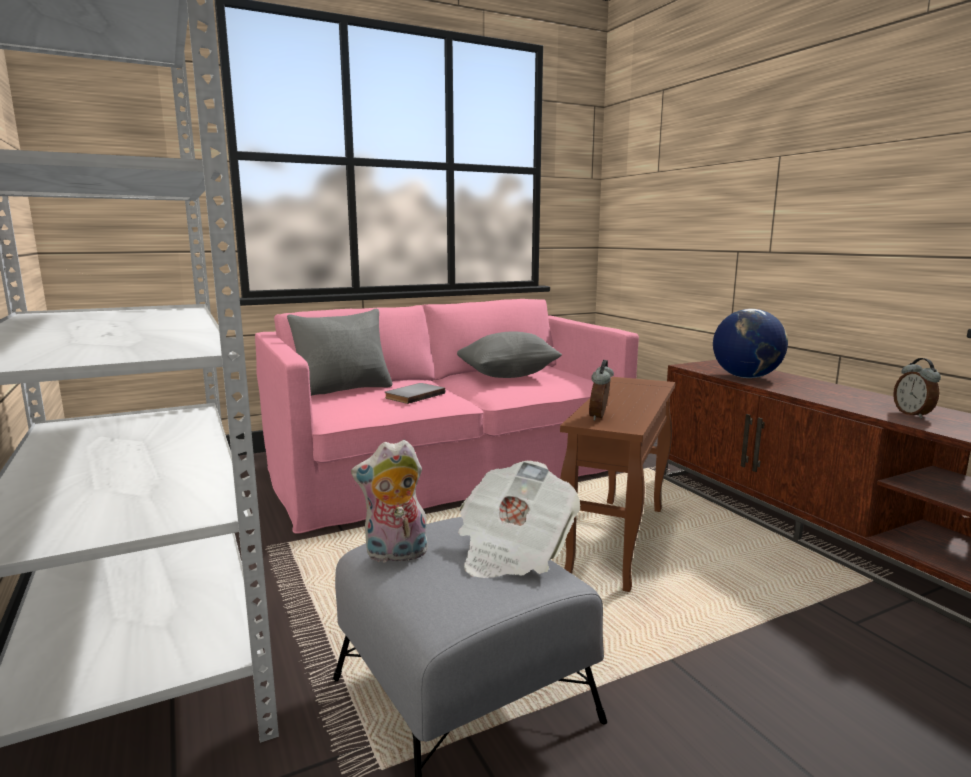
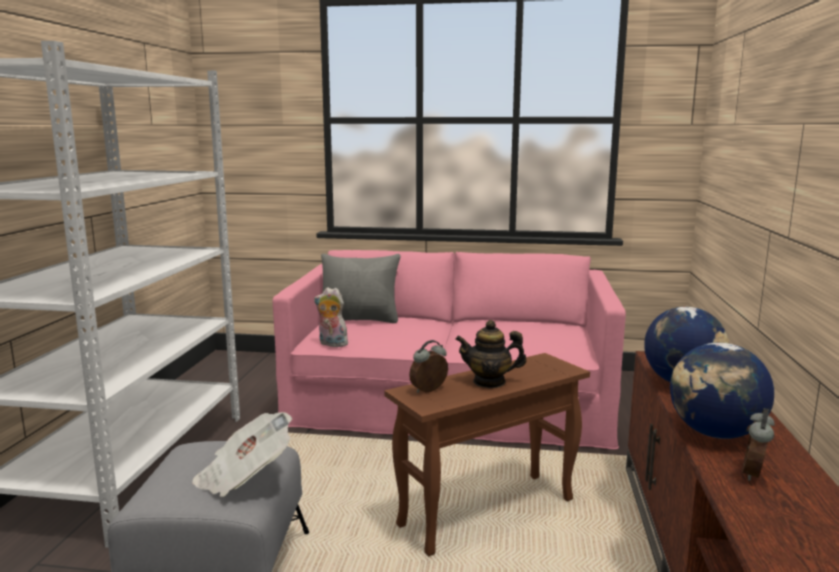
camera: 35 degrees right, 0 degrees up
(395, 555) = (185, 455): plush toy -> plush toy (331, 344)
(413, 395) = (396, 335): grey book -> none
(508, 376) = (509, 330): grey pillow -> none
(627, 402) = (489, 382): none -> teapot
(839, 399) = (715, 433): none -> globe

